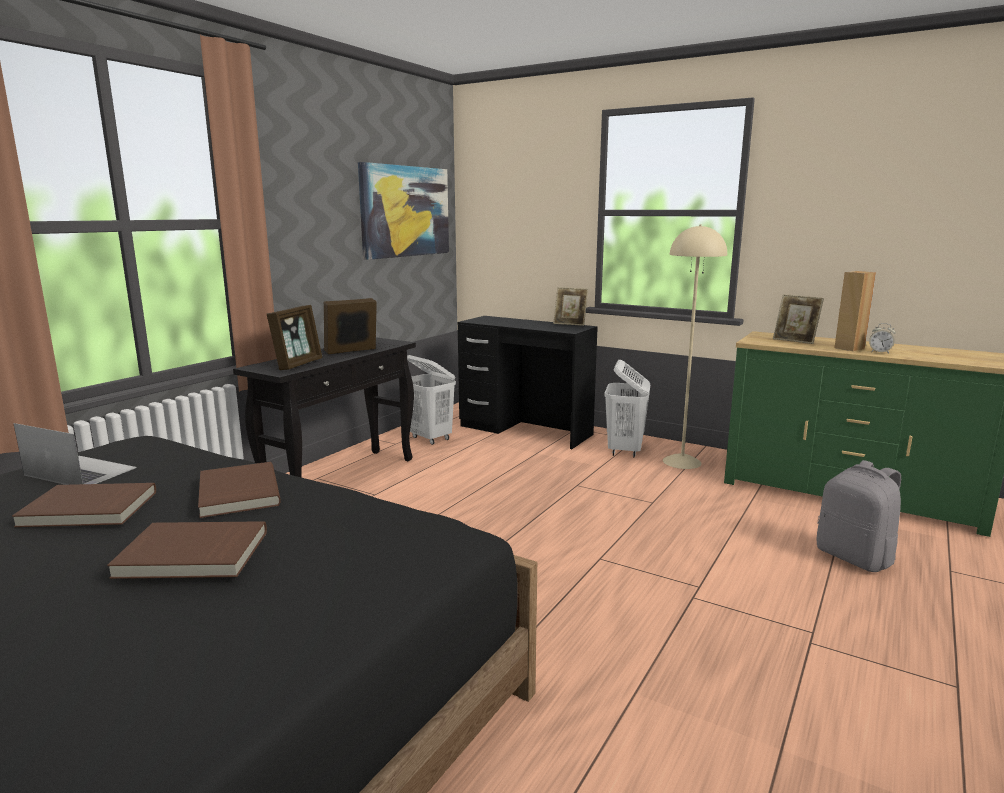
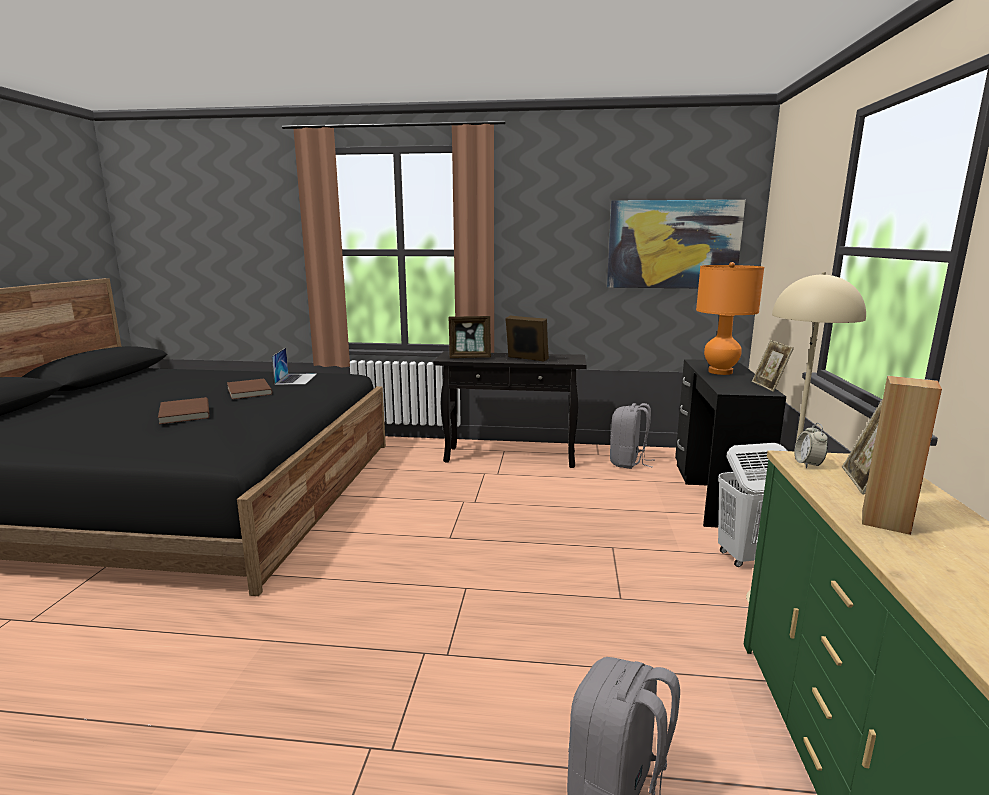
camera: 65 degrees right, 0 degrees up
(237, 493) = (273, 405): brown book -> none
(430, 438) = (628, 462): white laundry basket -> grey backpack
(515, 323) = (720, 372): none -> orange table lamp
(880, 352) = (902, 548): alarm clock -> alarm clock (808, 464)

